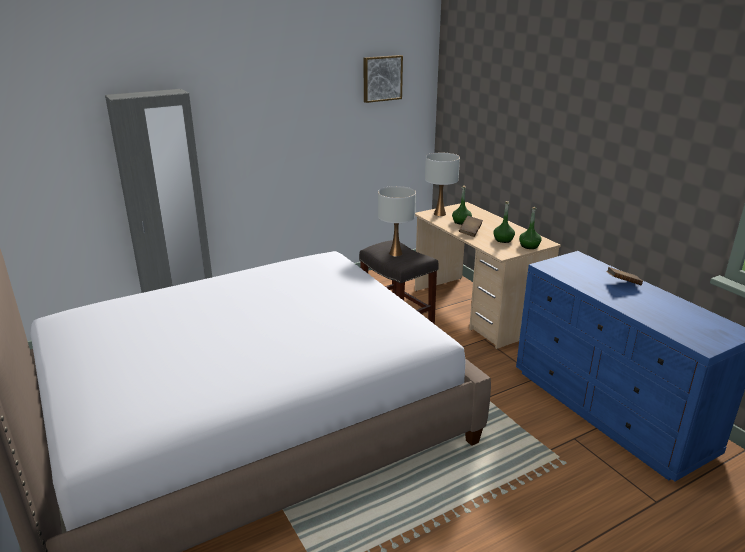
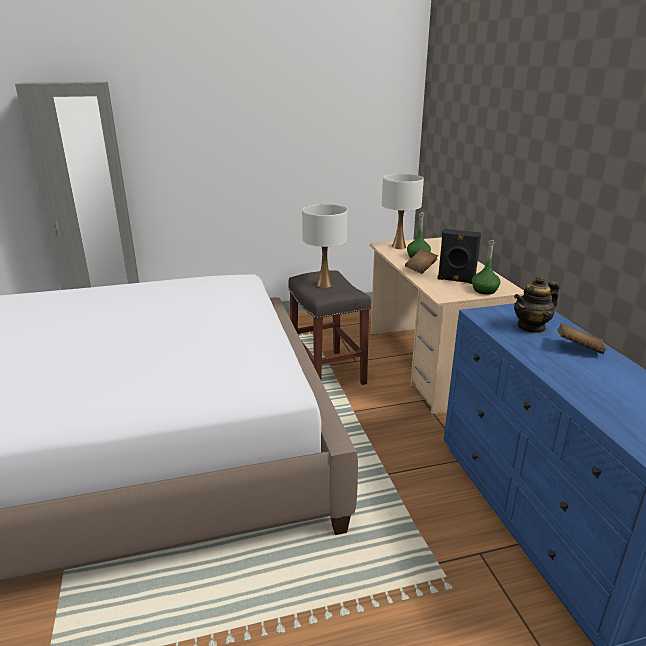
camera: 15 degrees right, 0 degrees up
(381, 78) = (351, 87): picture -> none
(503, 240) = (456, 280): green bottle -> black speaker
(585, 271) = (531, 327): none -> teapot

